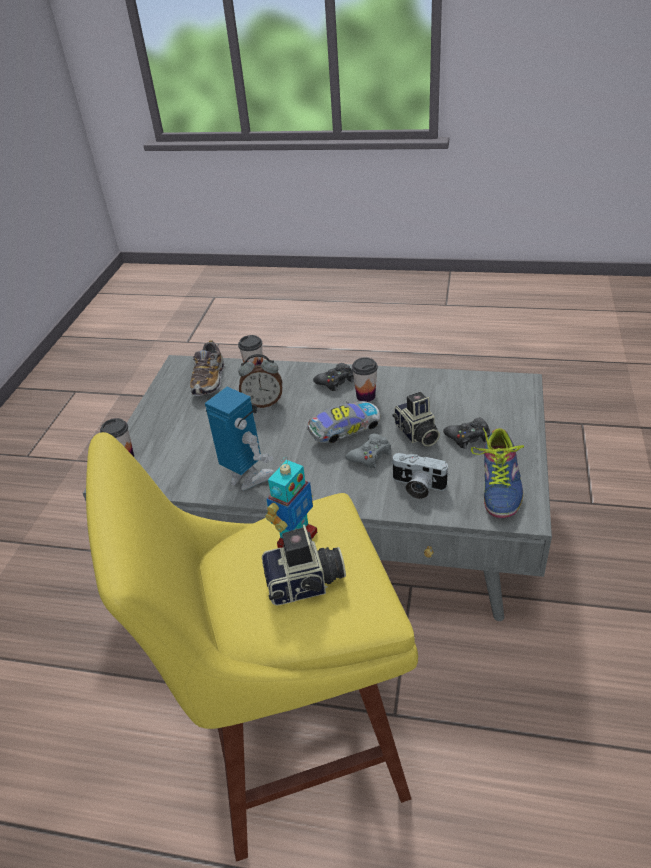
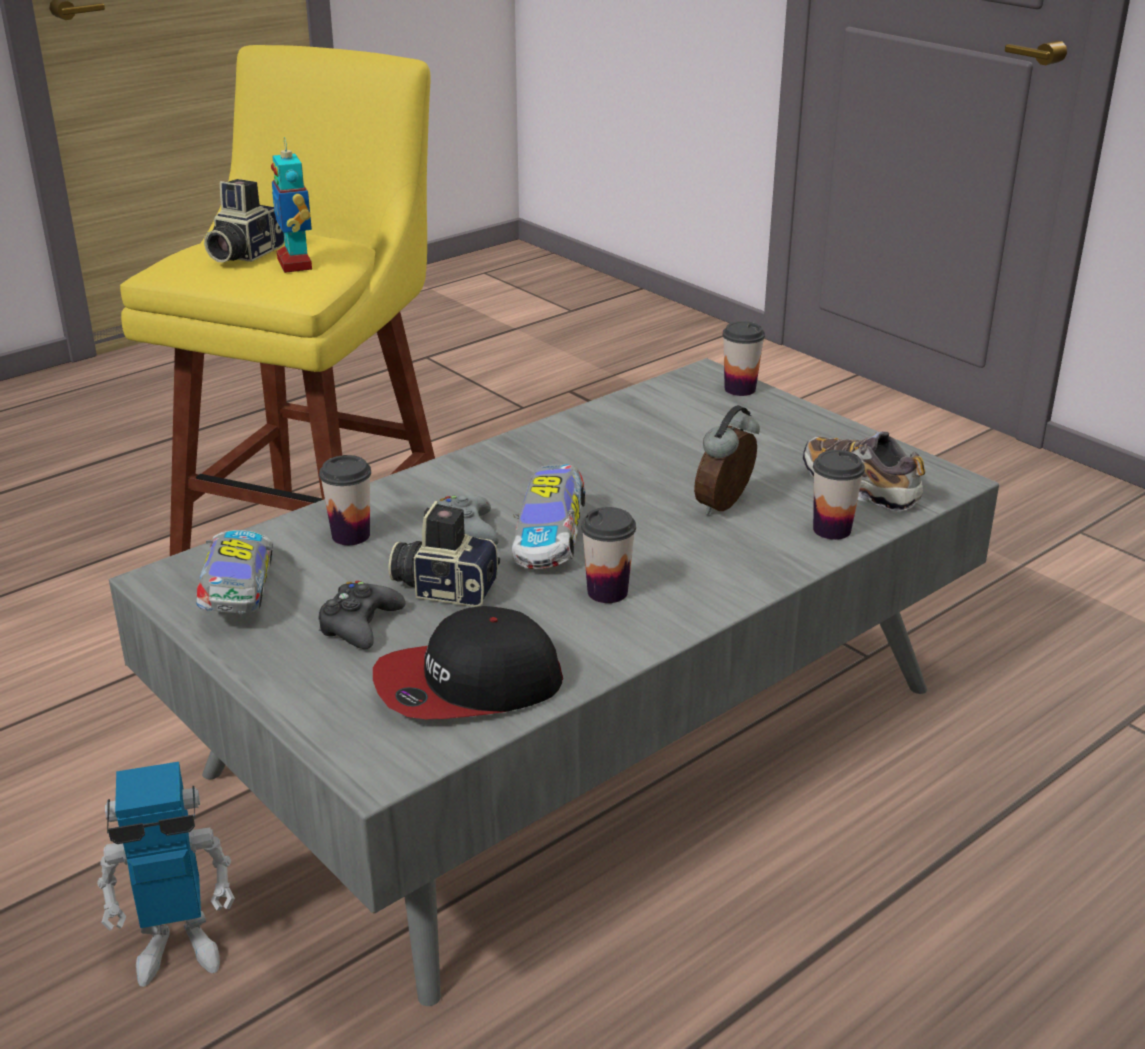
camera: 125 degrees right, 10 degrees down
(247, 478) = (571, 442): toy robot -> toy robot (178, 947)
(335, 381) = (693, 585): black game controller -> none
(417, 487) = (351, 535): camera -> cup
(461, 392) = (467, 685): none -> cap
(500, 484) = (239, 594): shoe -> toy car

